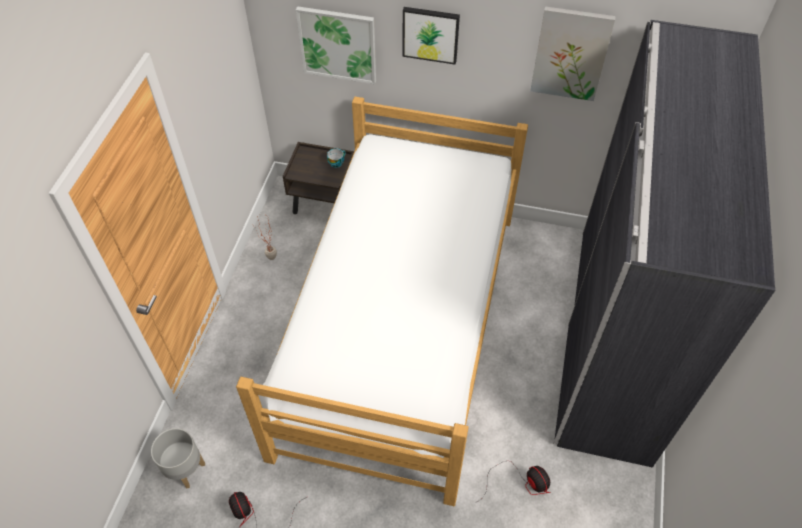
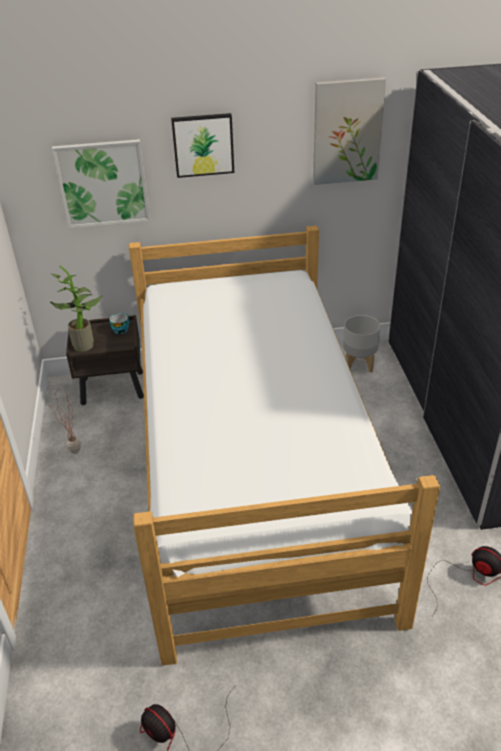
camera: 20 degrees left, 15 degrees down
(184, 469) = (59, 714): grey planter -> grey planter (358, 364)
(302, 169) = (86, 344): none -> potted plant

